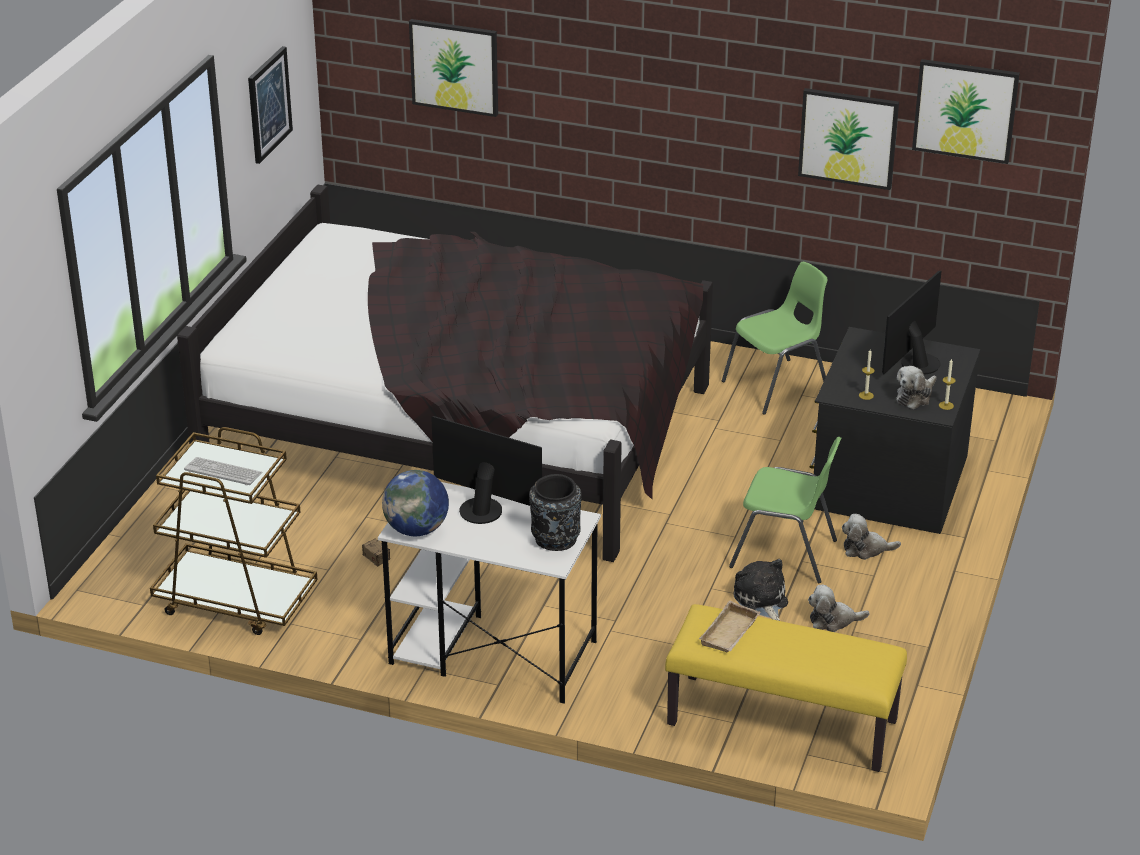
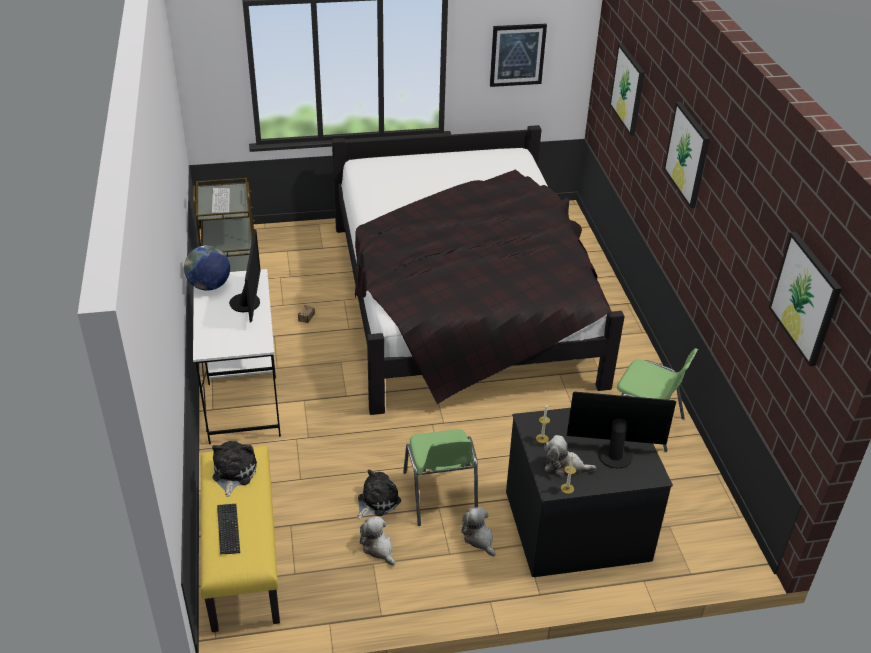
camera: 60 degrees right, 5 degrees up
(555, 539) = (231, 342): black vase -> none
(730, 633) = (233, 473): beige tray -> plush toy
(820, 658) = (228, 529): none -> keyboard
(848, 138) = (748, 271): picture -> picture (687, 154)

